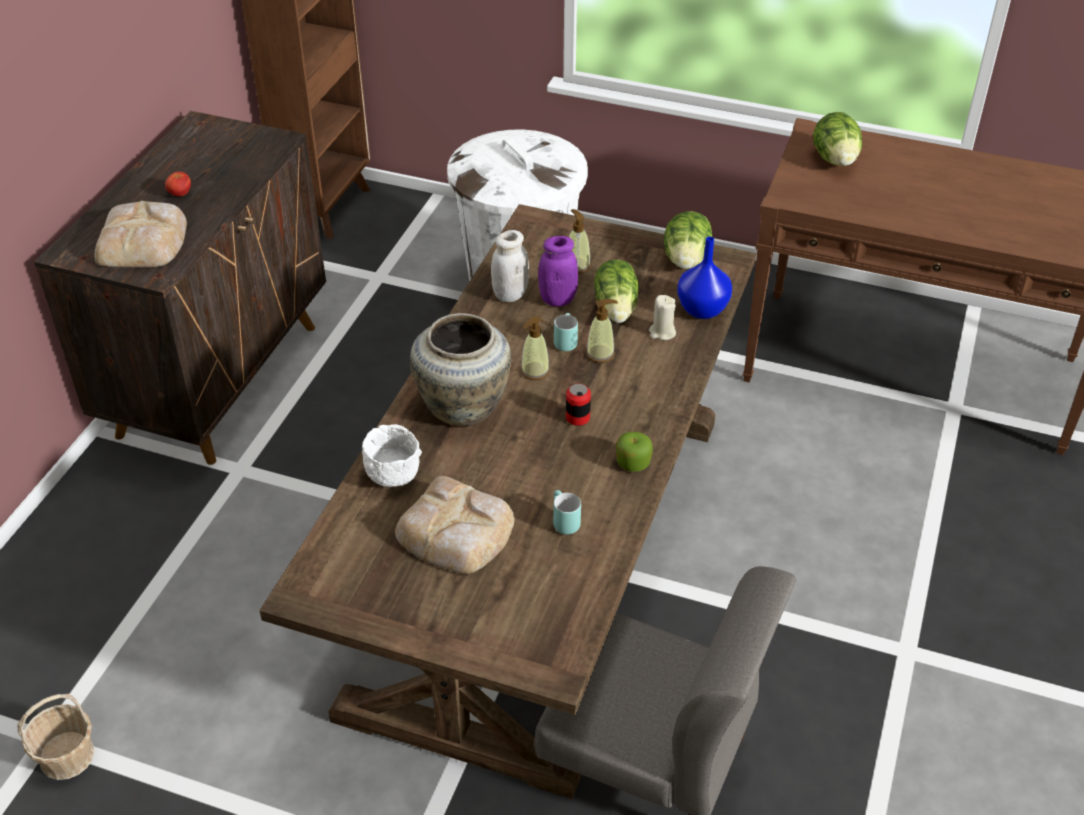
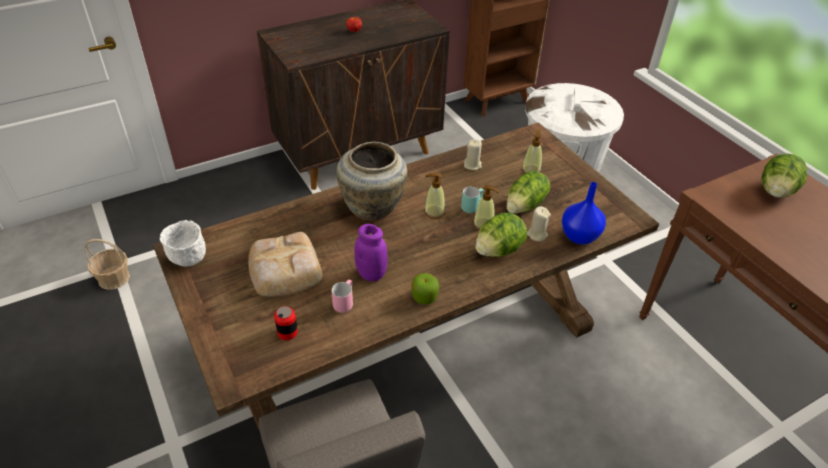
camera: 40 degrees right, 0 degrees up
(143, 242) = (310, 43): bread -> none
(393, 477) = (293, 221): white bowl -> white bowl (188, 258)
(510, 294) = (472, 165): white jar -> beige candle
(557, 299) = (496, 182): purple jar -> purple jar (371, 274)
(562, 522) = (343, 302): turquoise mug -> pink mug
(577, 418) = (425, 251): can -> can (287, 332)
(686, 260) = (604, 203): lettuce -> lettuce (498, 250)

